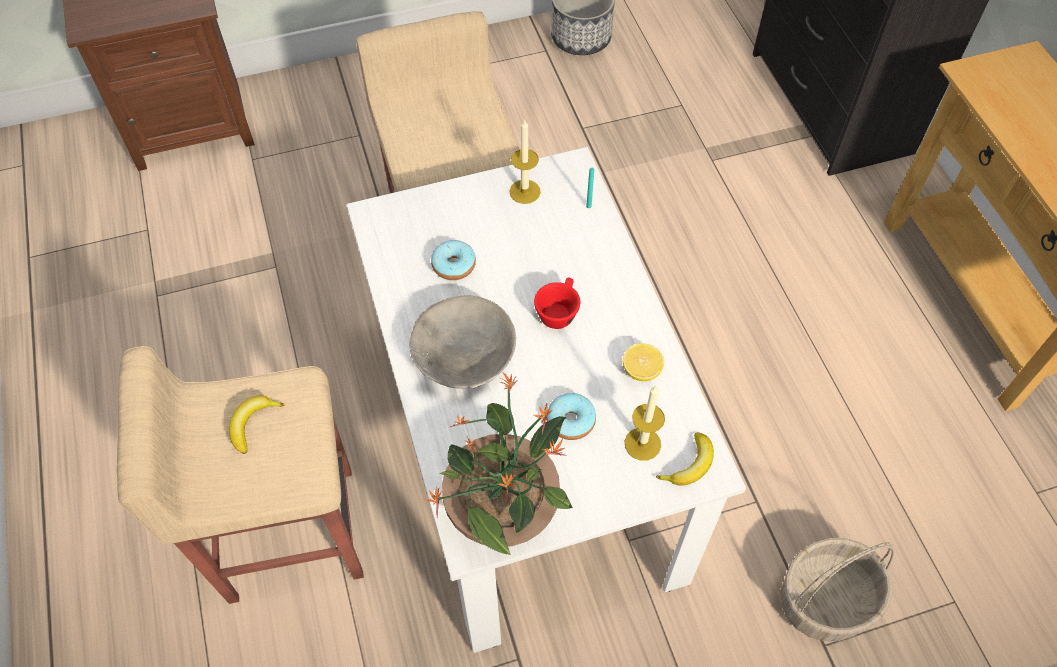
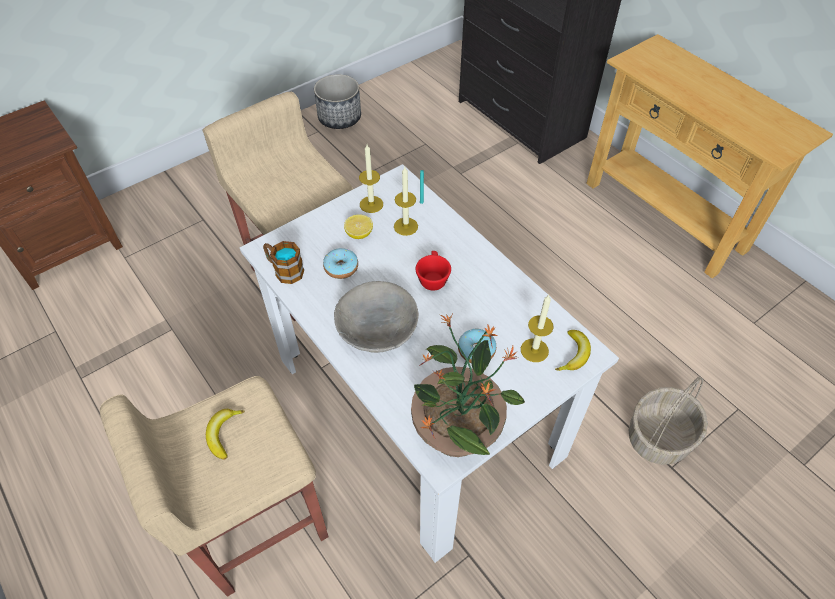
camera: 20 degrees left, 5 degrees down
(386, 248) = (284, 270): none -> mug
(555, 233) = (405, 226): none -> candle
(641, 370) = (510, 301): lemon -> lemon (359, 234)

